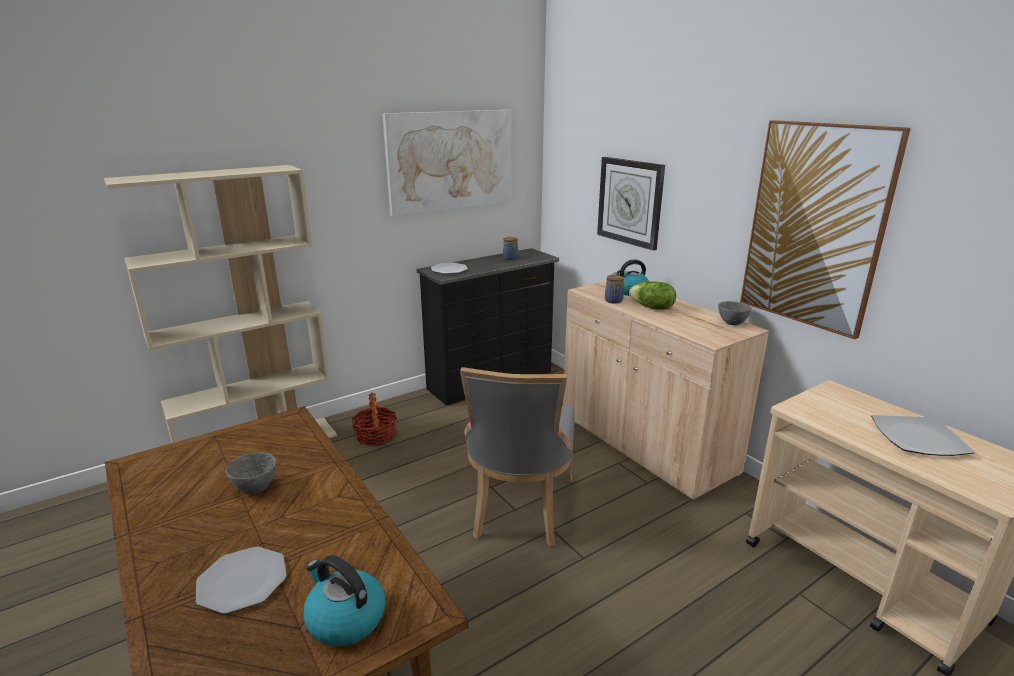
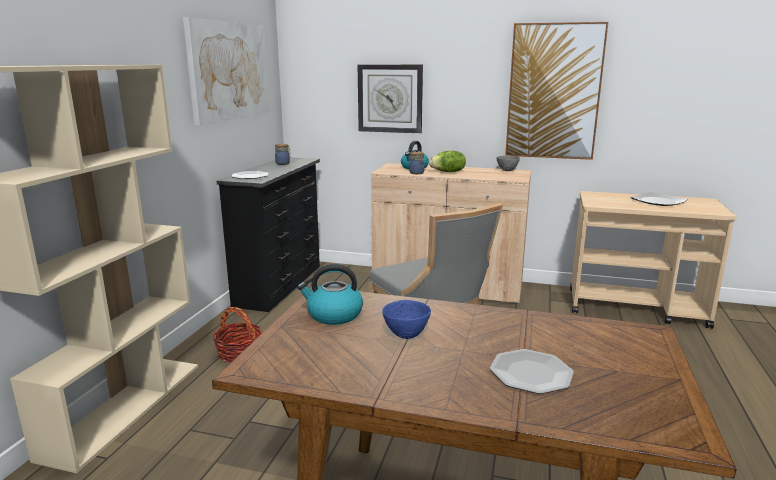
camera: 40 degrees left, 5 degrees down
(255, 489) = (406, 335): grey bowl -> blue bowl
(345, 619) = (626, 355): kettle -> kettle (333, 315)

